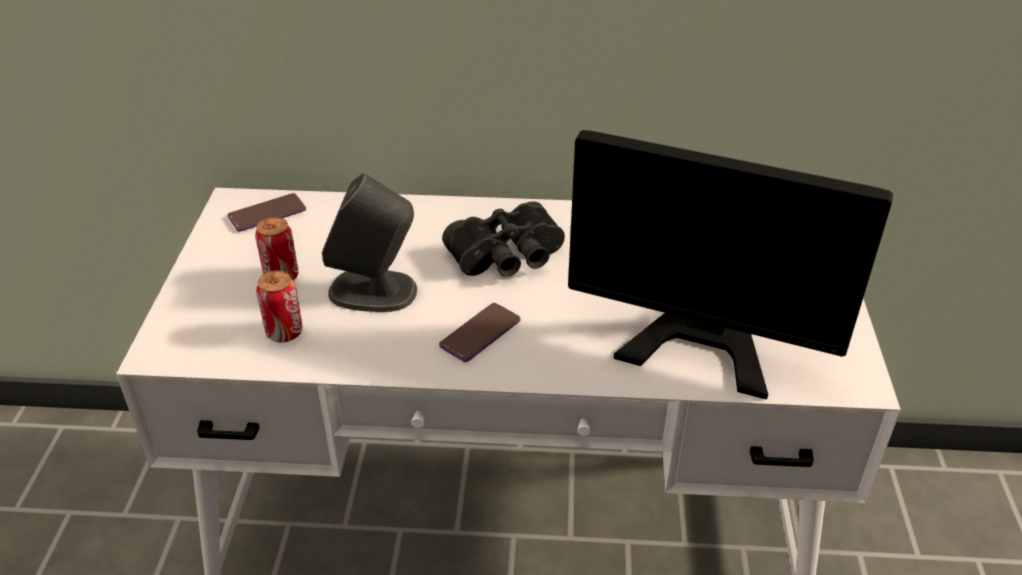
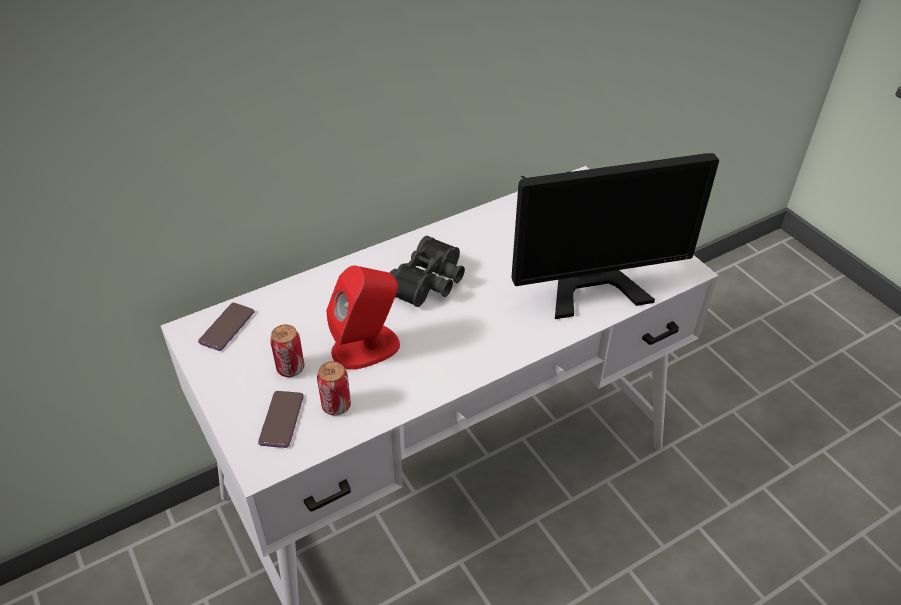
camera: 35 degrees left, 5 degrees up
(374, 291) = (366, 347): grey speaker -> red speaker
(480, 333) = (463, 342): phone -> phone (281, 419)

